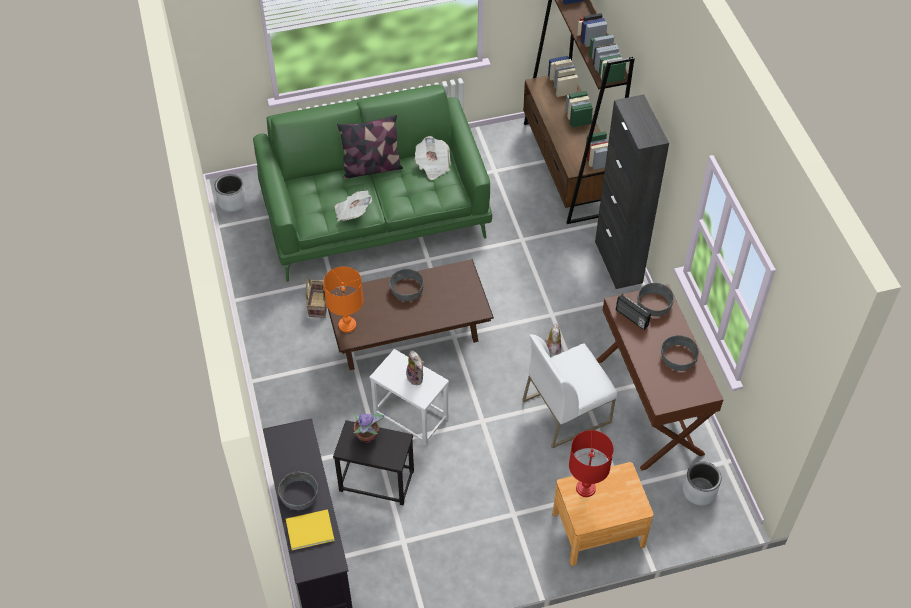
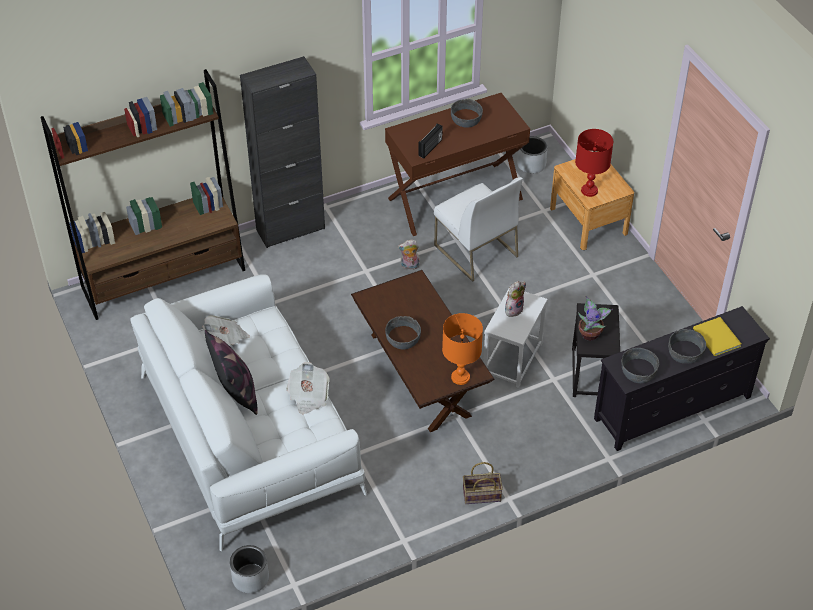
camera: 100 degrees left, 5 degrees down
(318, 304) = (392, 459): basket -> basket (481, 495)
(375, 212) = (249, 432): green sofa -> white sofa
(654, 304) = (411, 135): grey bowl -> grey bowl (638, 370)

